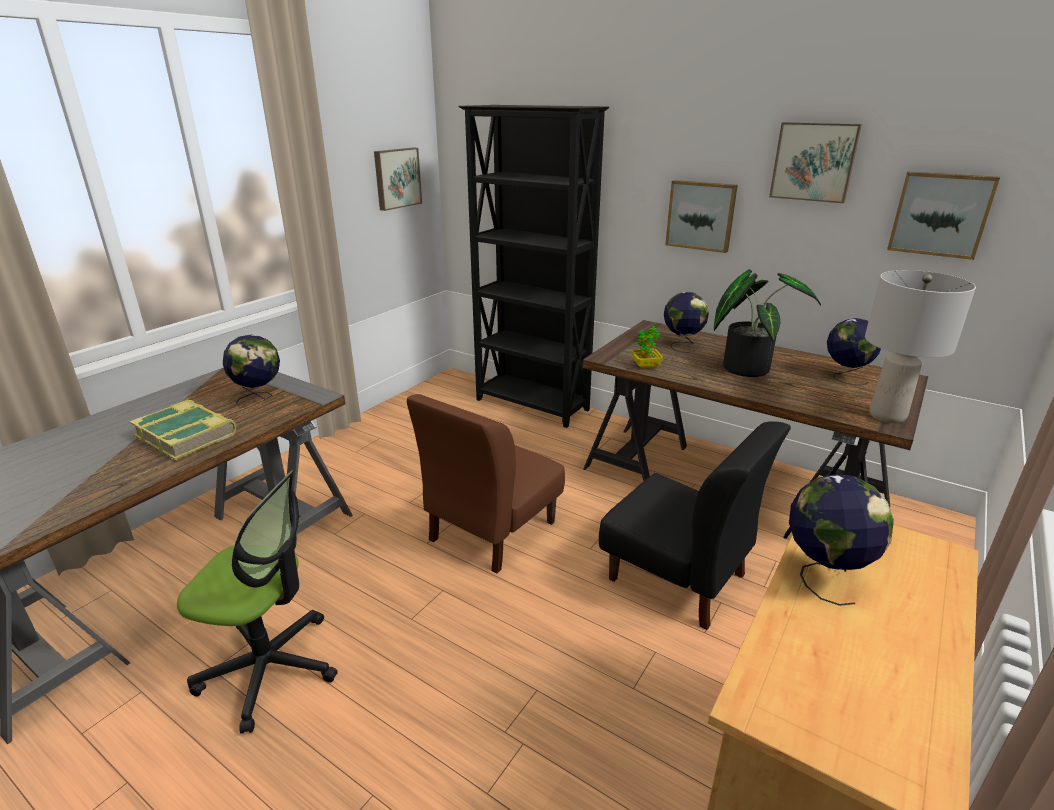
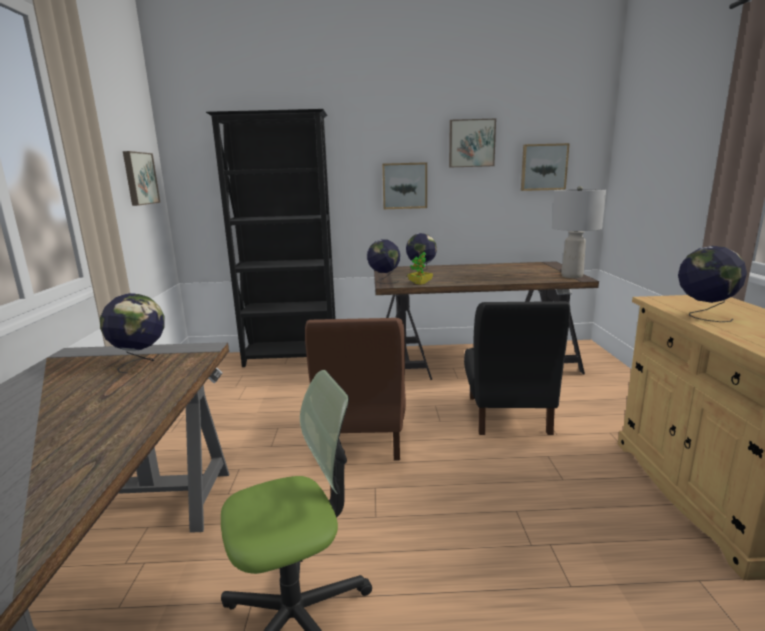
camera: 35 degrees left, 10 degrees down
(187, 435) = (107, 405): book -> none
(677, 577) = (507, 415): black chair -> black chair turned 90 degrees clockwise
(747, 366) = (473, 273): potted plant -> none
(845, 377) = (526, 268): globe -> globe (384, 281)

